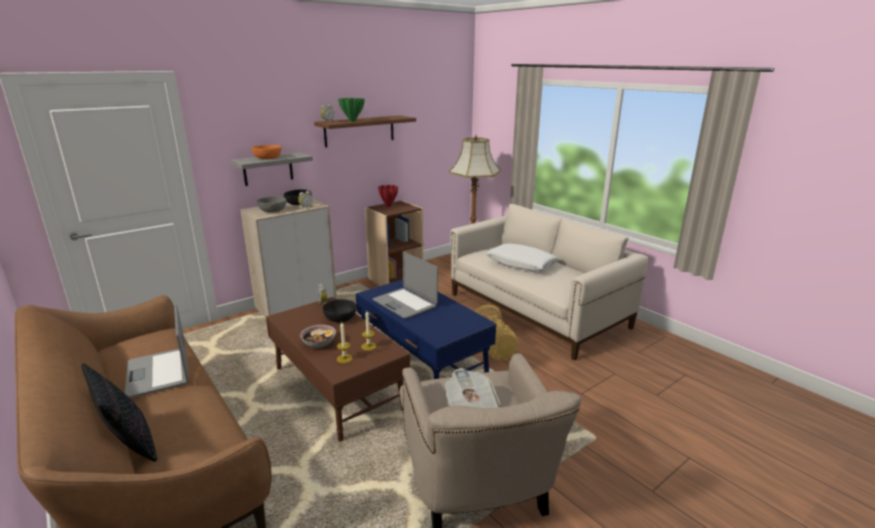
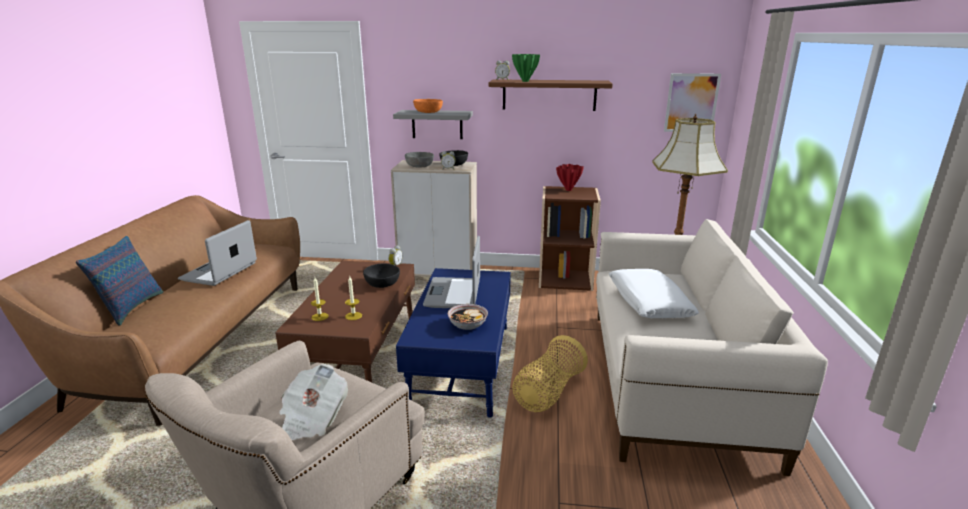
camera: 45 degrees right, 0 degrees up
(129, 444) = (132, 308): black pillow -> blue pillow
(319, 343) = (329, 296): bowl -> bowl (467, 325)
(449, 127) = (691, 103): none -> picture

